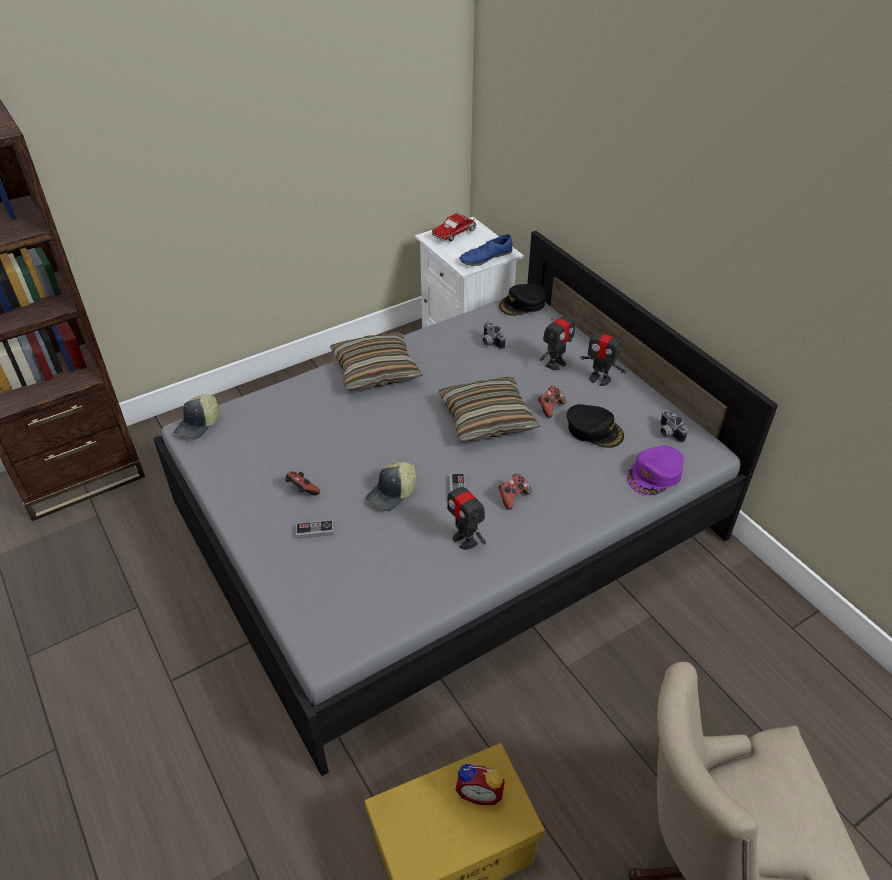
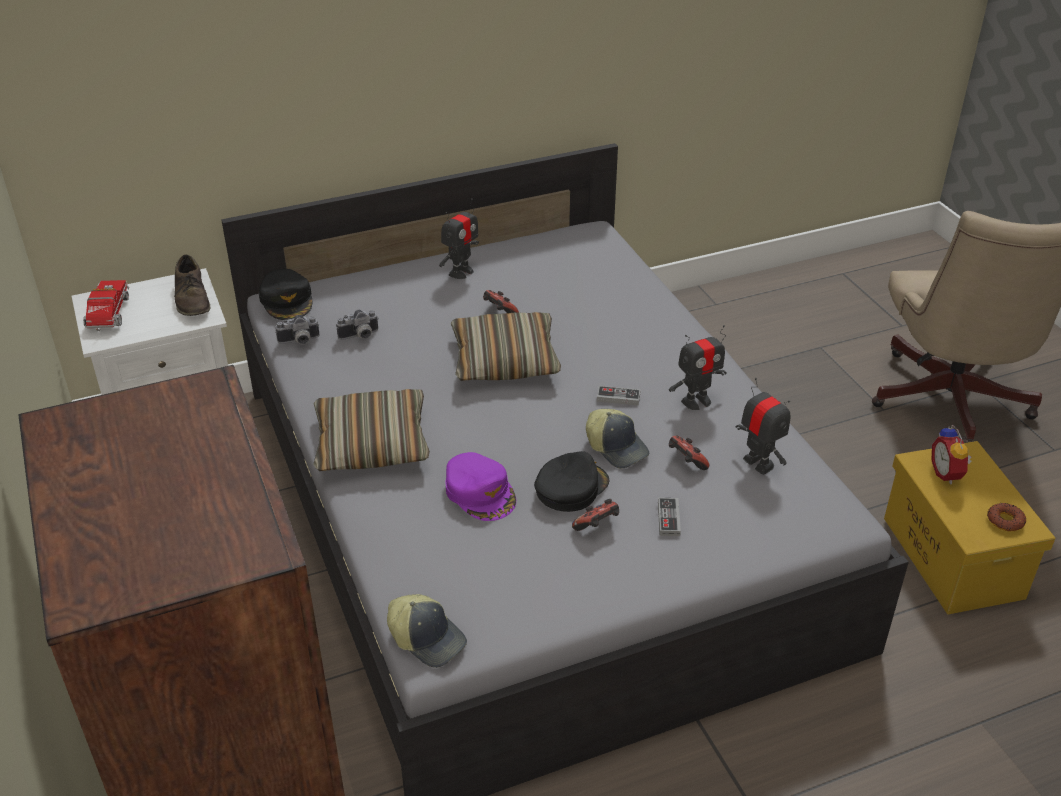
camera: 80 degrees left, 5 degrees down
(416, 844) = (1005, 521): none -> donut
(455, 233) = (109, 315): toy truck -> toy truck turned 150 degrees counterclockwise
(480, 792) = (947, 474): alarm clock -> alarm clock turned 150 degrees clockwise
(485, 257) = (192, 298): blue shoe -> brown shoe
(513, 497) = (637, 360): game controller -> game controller (686, 462)
(555, 364) = (420, 296): toy robot -> toy robot (758, 463)
(594, 430) = (545, 290): black cap -> black cap (570, 487)
(655, 475) = (622, 267): purple cap -> purple cap (480, 492)
(668, 433) = (563, 248): camera -> camera (299, 341)

